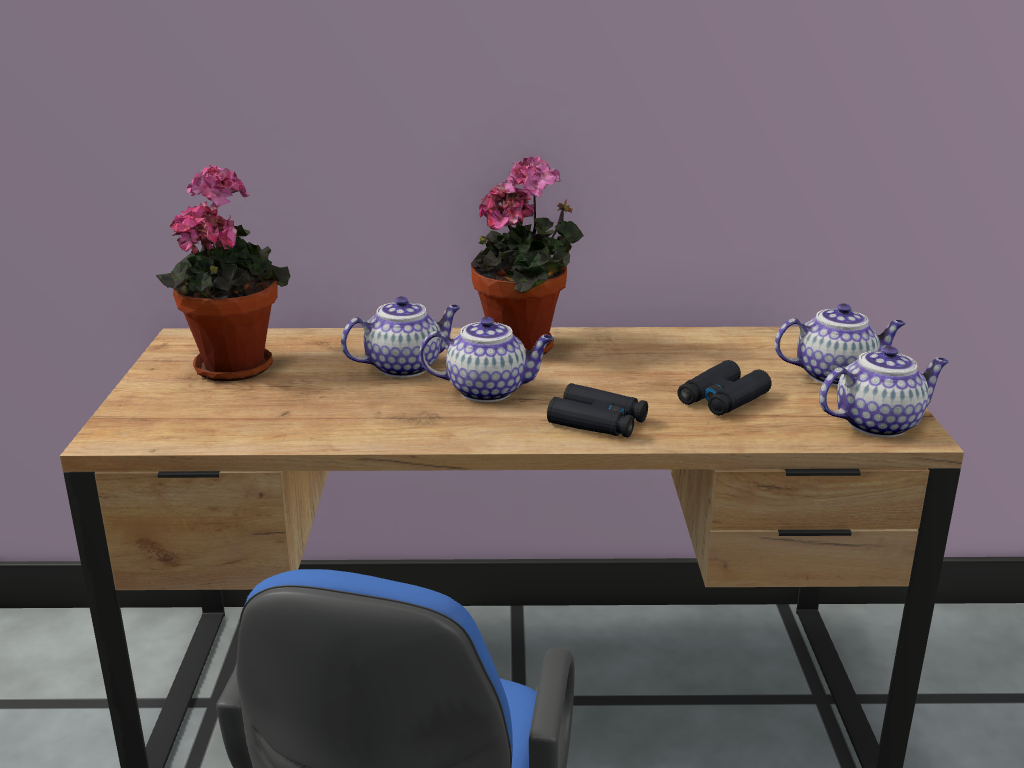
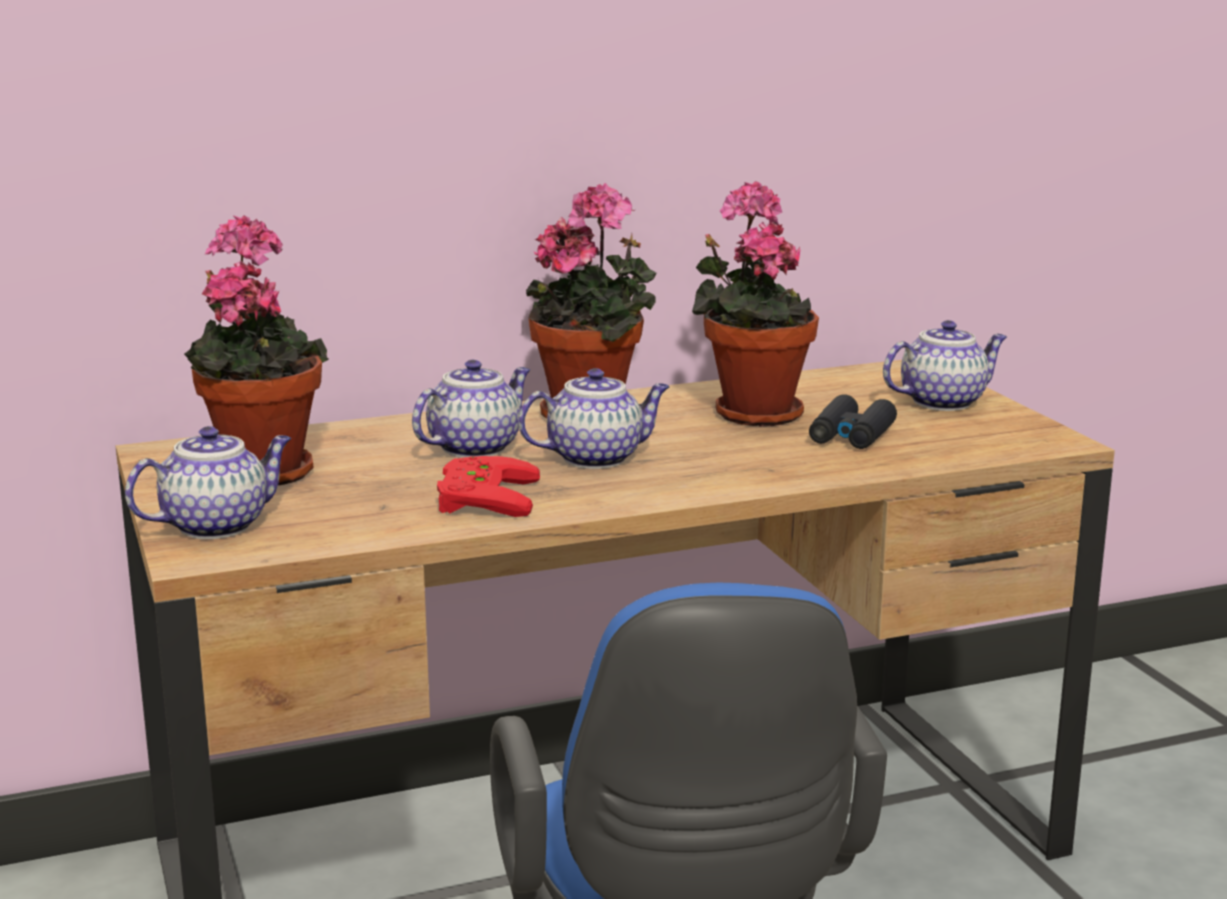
camera: 20 degrees left, 5 degrees down
(364, 415) = (480, 497): none -> red game controller
(598, 422) = (744, 471): black binoculars -> none
(656, 363) = (752, 412): none -> potted plant
(878, 424) = (1019, 437): teapot -> teapot (217, 525)

